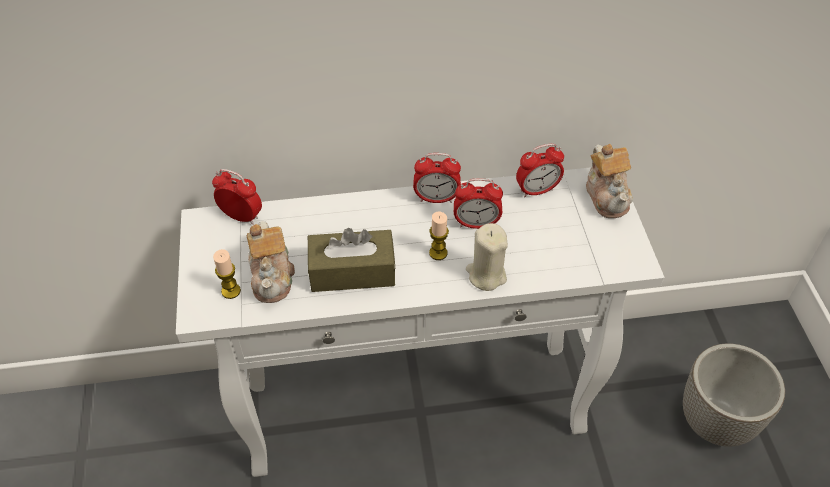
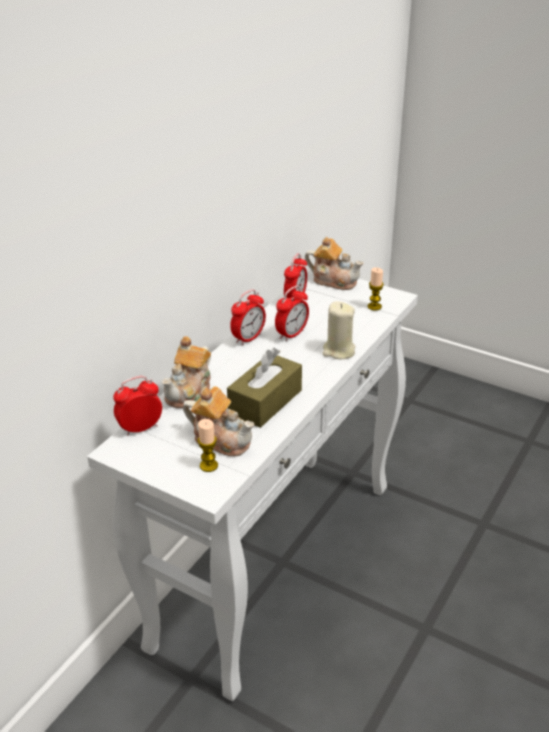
camera: 50 degrees left, 15 degrees down
(318, 213) = (190, 392): none -> teapot
(438, 253) = (296, 360): candle -> candle (374, 306)
(716, 421) = (434, 430): planter -> none

